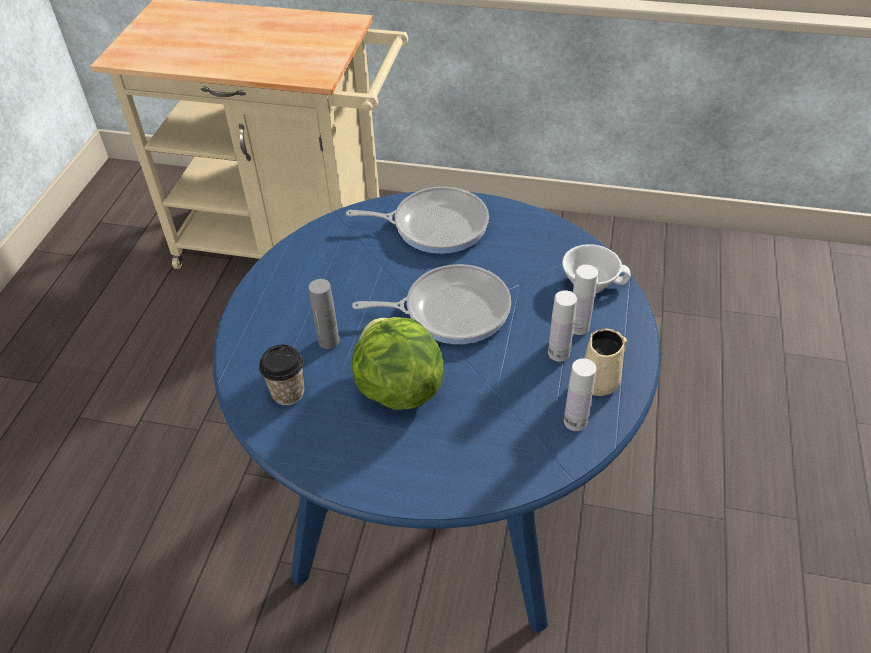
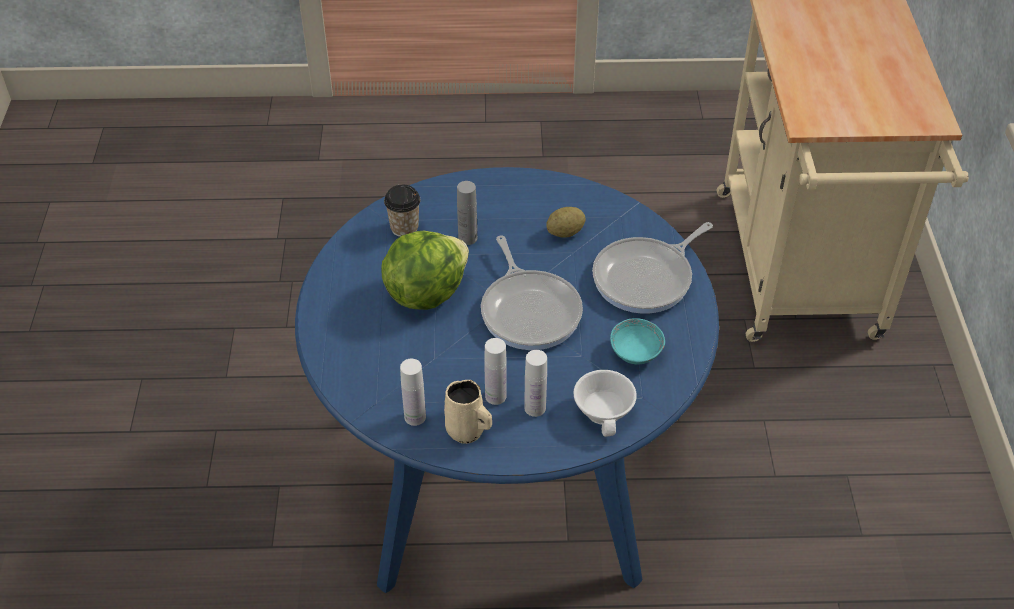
camera: 75 degrees right, 0 degrees up
(352, 266) = (565, 232): none -> potato
(435, 225) = (646, 278): frying pan -> frying pan turned 60 degrees clockwise
(524, 249) = (636, 352): none -> turquoise bowl

